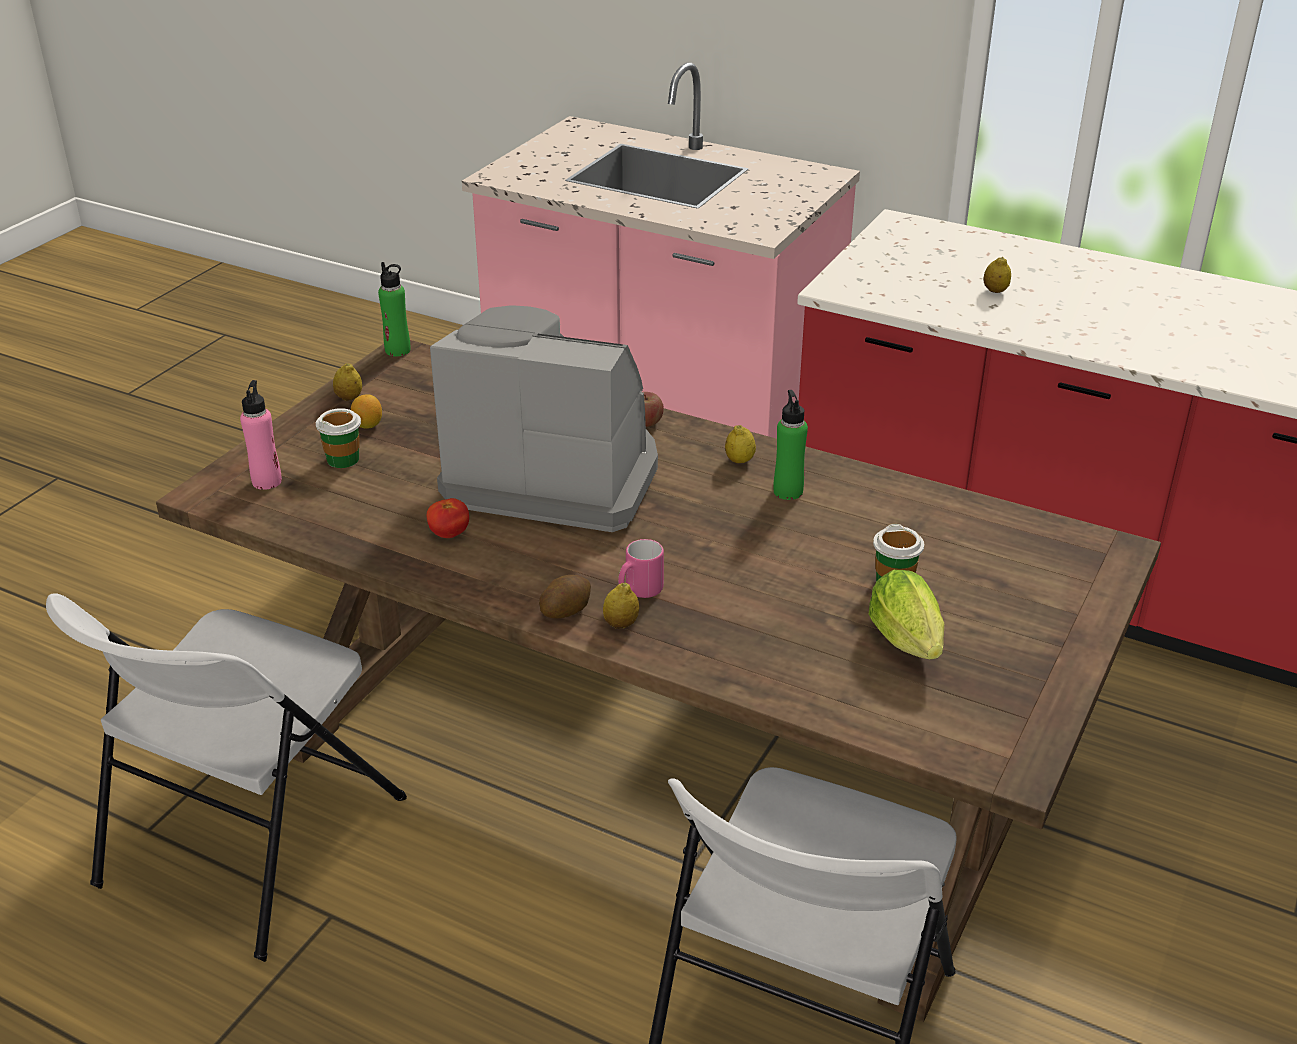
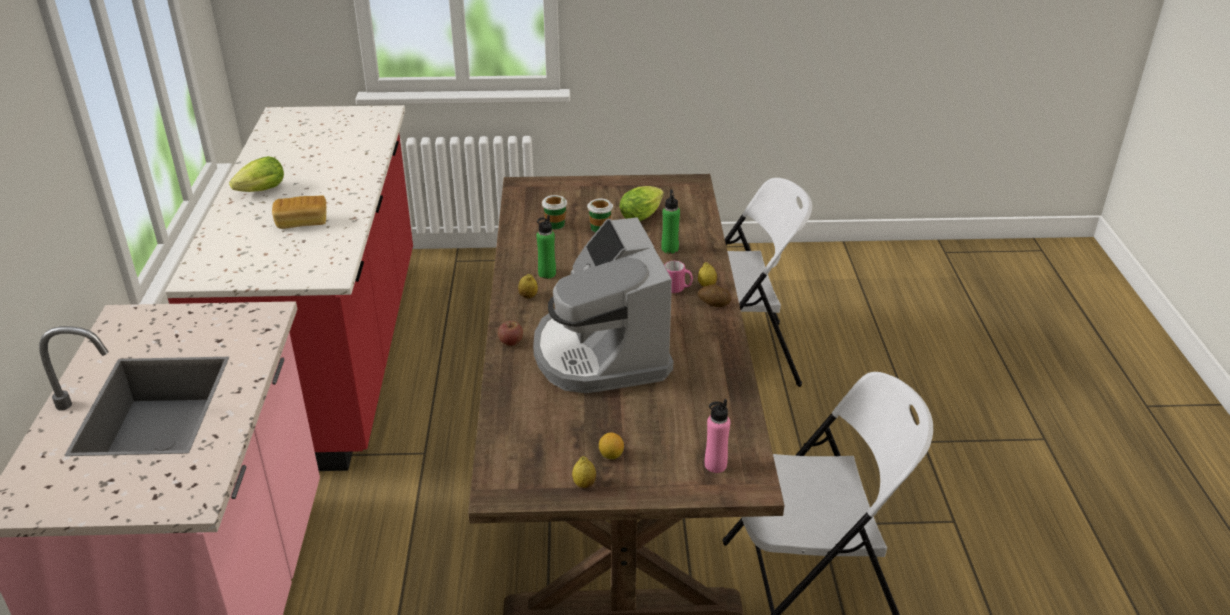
camera: 120 degrees left, 0 degrees up
(343, 459) = (660, 445): cup -> cup (555, 224)
(398, 350) = (493, 496): green bottle -> green bottle (670, 249)
(449, 534) = (693, 365): tomato -> none
(995, 291) = (302, 222): lemon -> bread
(1112, 278) = (259, 191): none -> lettuce

